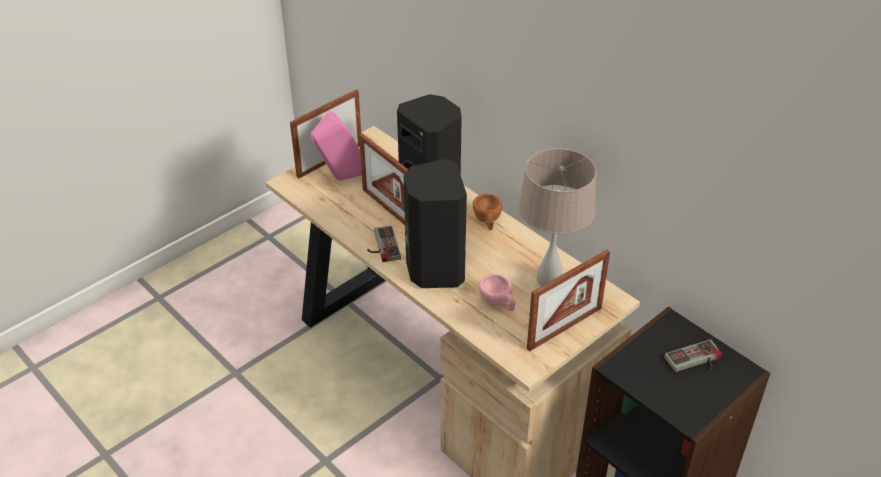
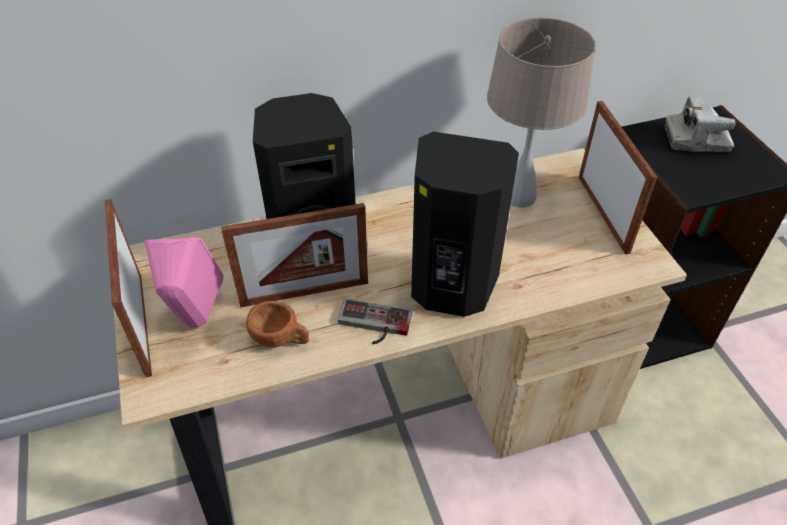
camera: 65 degrees left, 5 degrees up
(487, 221) = (390, 209): brown cup -> brown cup (281, 339)
(498, 303) = (539, 250): pink cup -> none
(696, 362) = (696, 140): game controller -> camera

